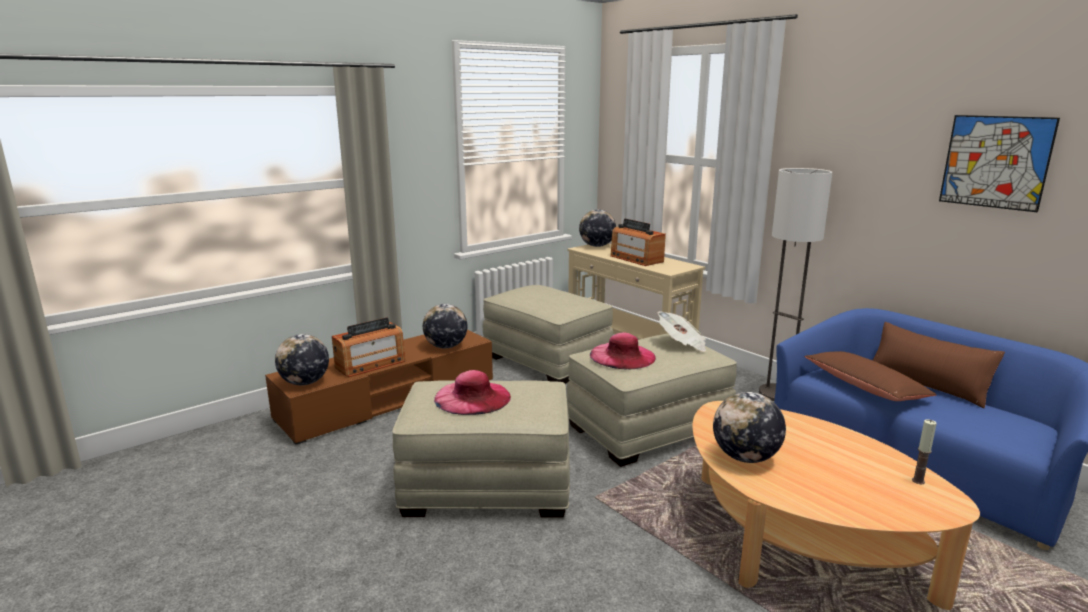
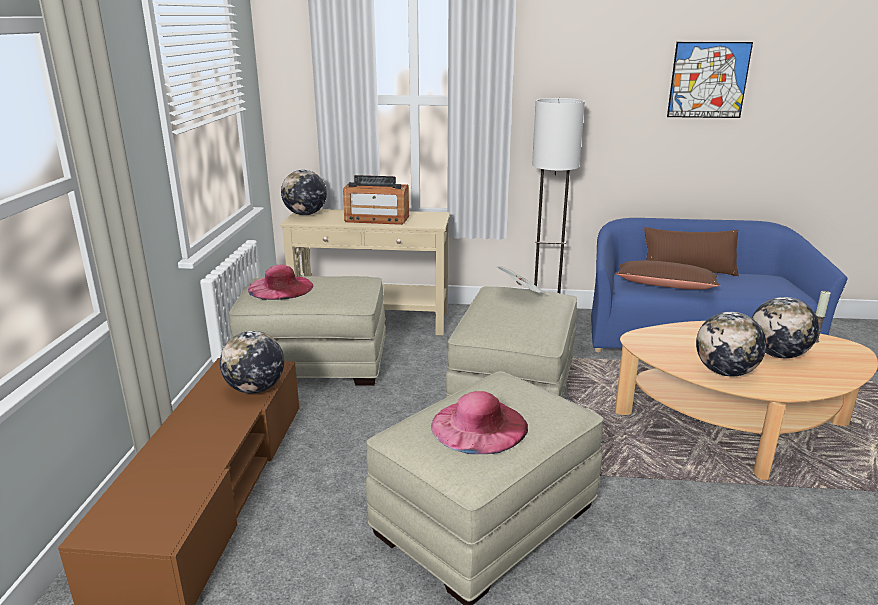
camera: 45 degrees left, 5 degrees up
(305, 383) = (155, 523): globe -> globe (777, 355)
(370, 364) = (202, 453): radio -> none
(622, 356) = (505, 323): pink hat -> pink hat (280, 287)

